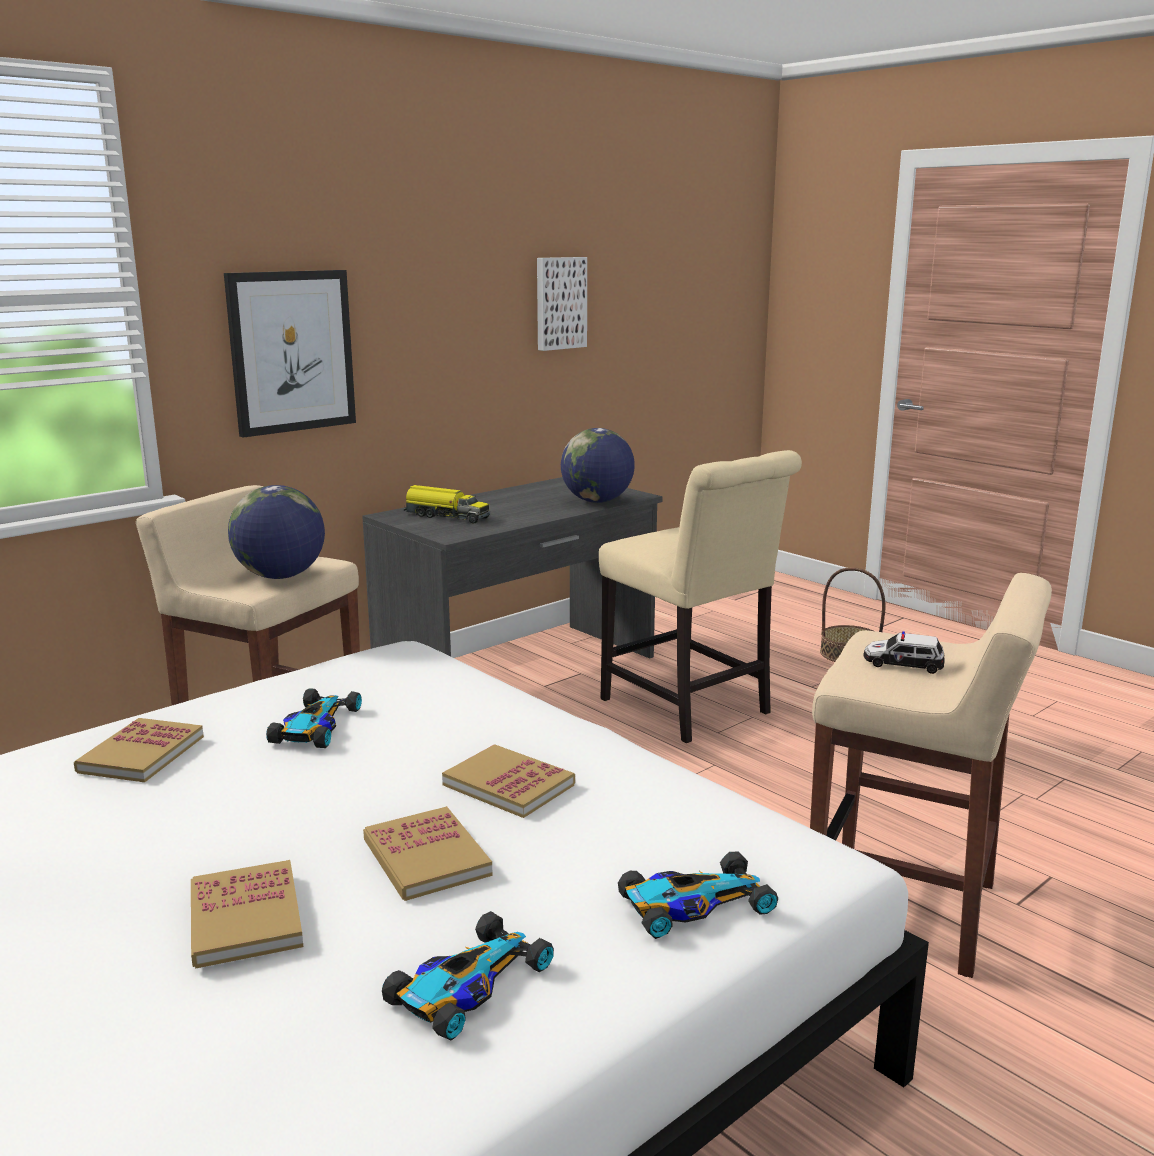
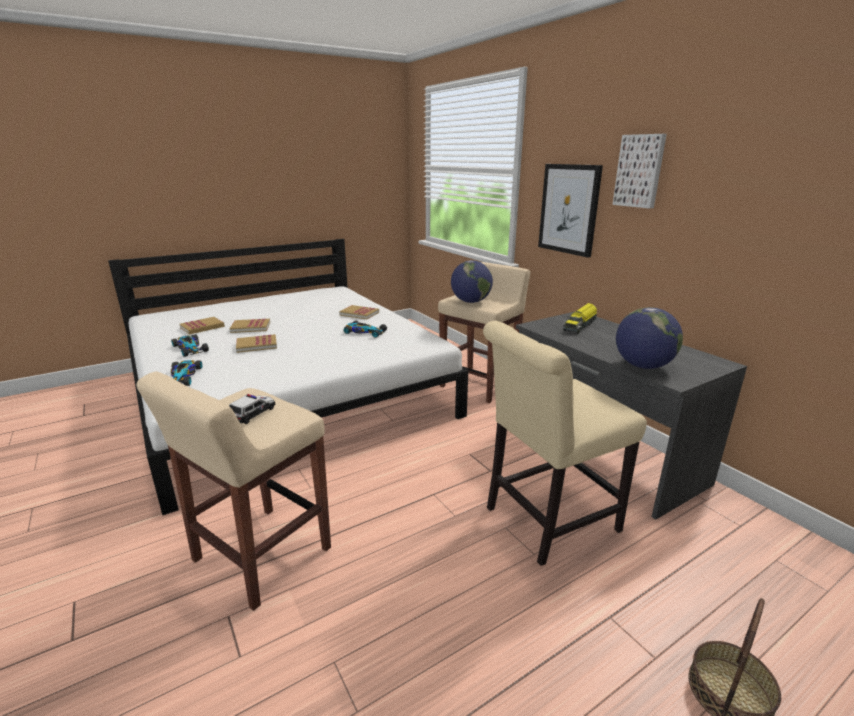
camera: 100 degrees right, 5 degrees up
(508, 785) = (292, 357): book -> book (202, 327)
(559, 303) = (786, 208): picture -> picture (640, 171)

